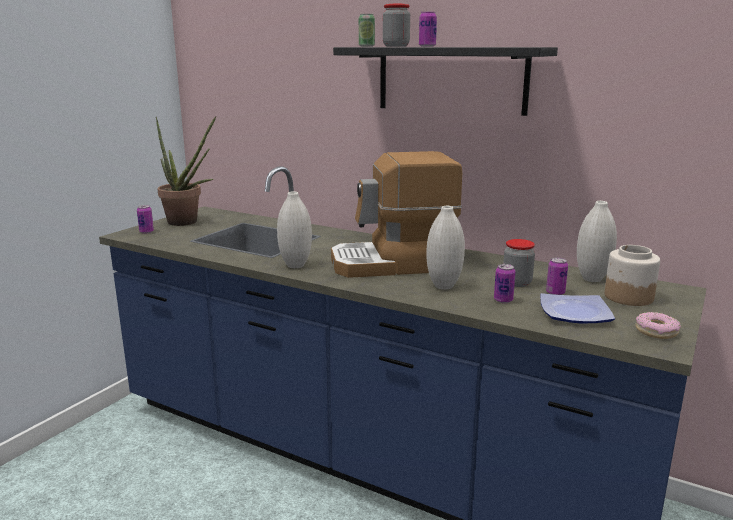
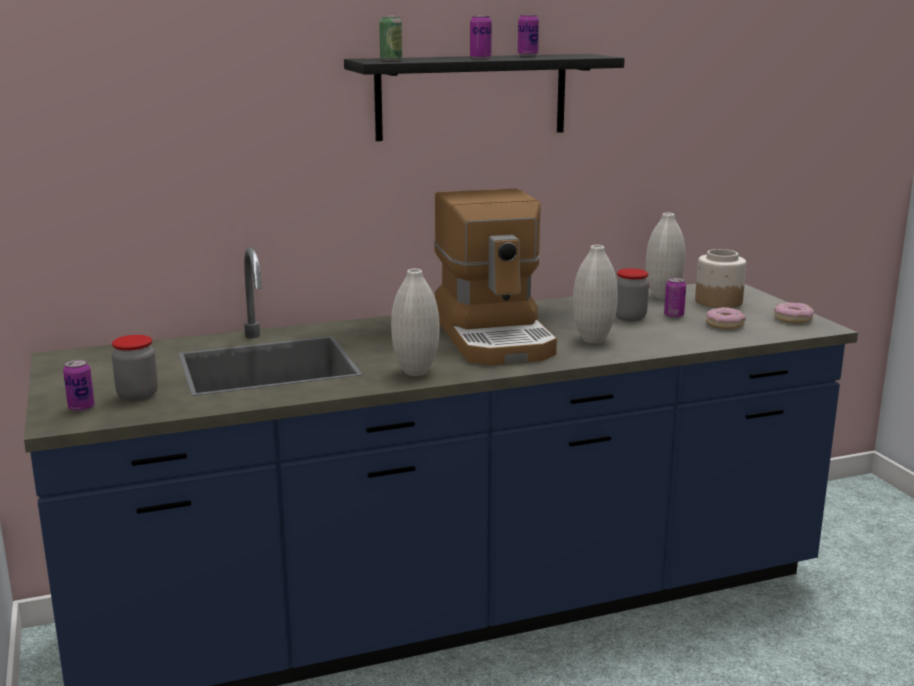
camera: 50 degrees left, 0 degrees up
(188, 222) = (98, 378): potted plant -> none
(394, 264) = (495, 337): coffee machine -> coffee machine turned 45 degrees counterclockwise
(396, 46) = (428, 59): jar -> jar (137, 395)
(503, 300) = (662, 334): can -> can (527, 55)
(576, 312) = (724, 324): plate -> donut

